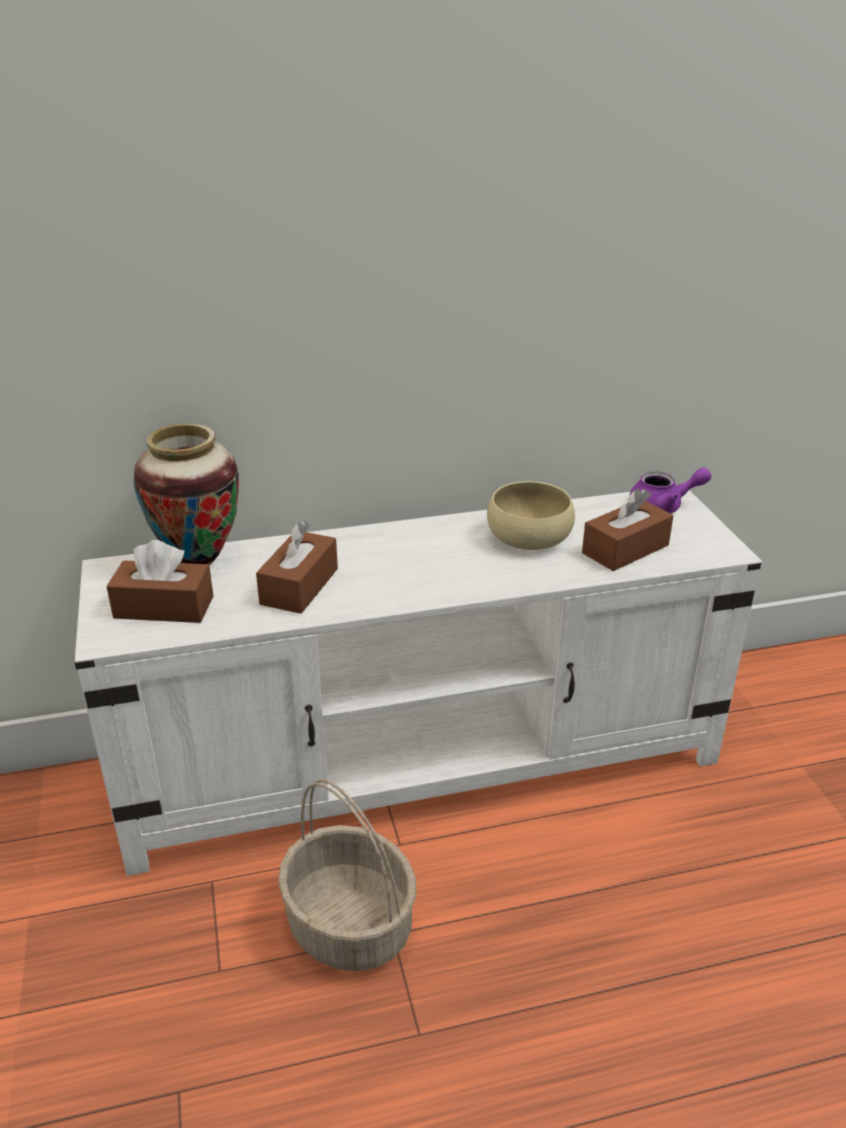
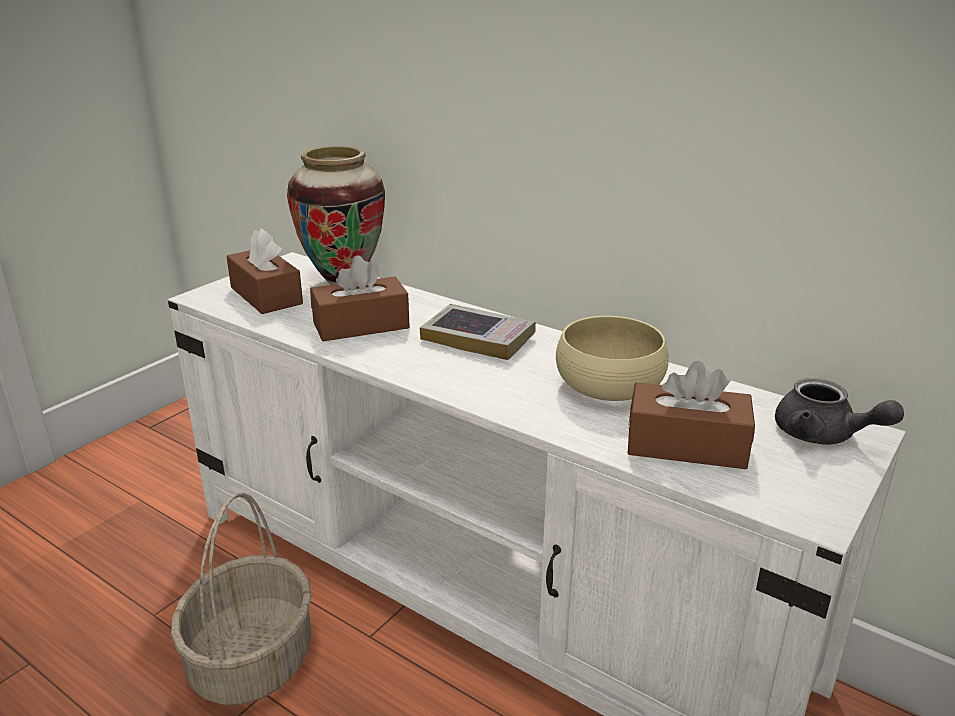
camera: 50 degrees right, 5 degrees down
(397, 550) = (478, 338): none -> book
(663, 507) = (824, 435): purple teapot -> grey teapot

